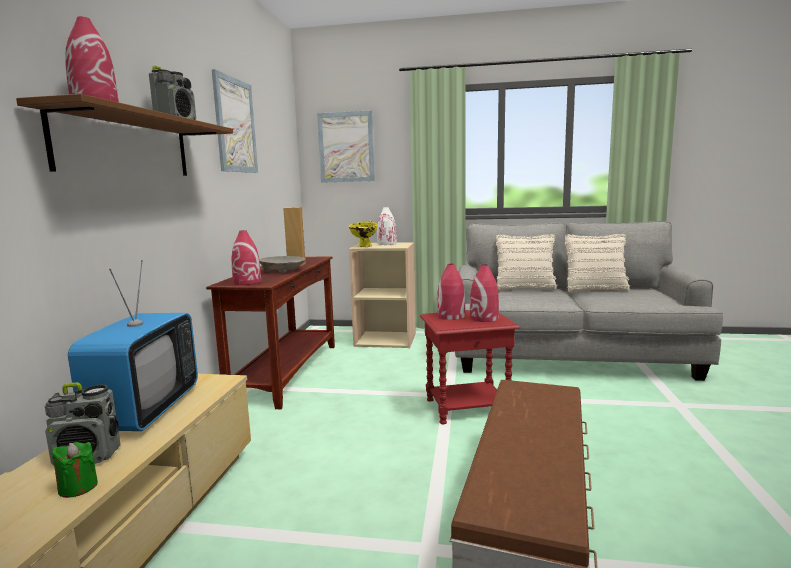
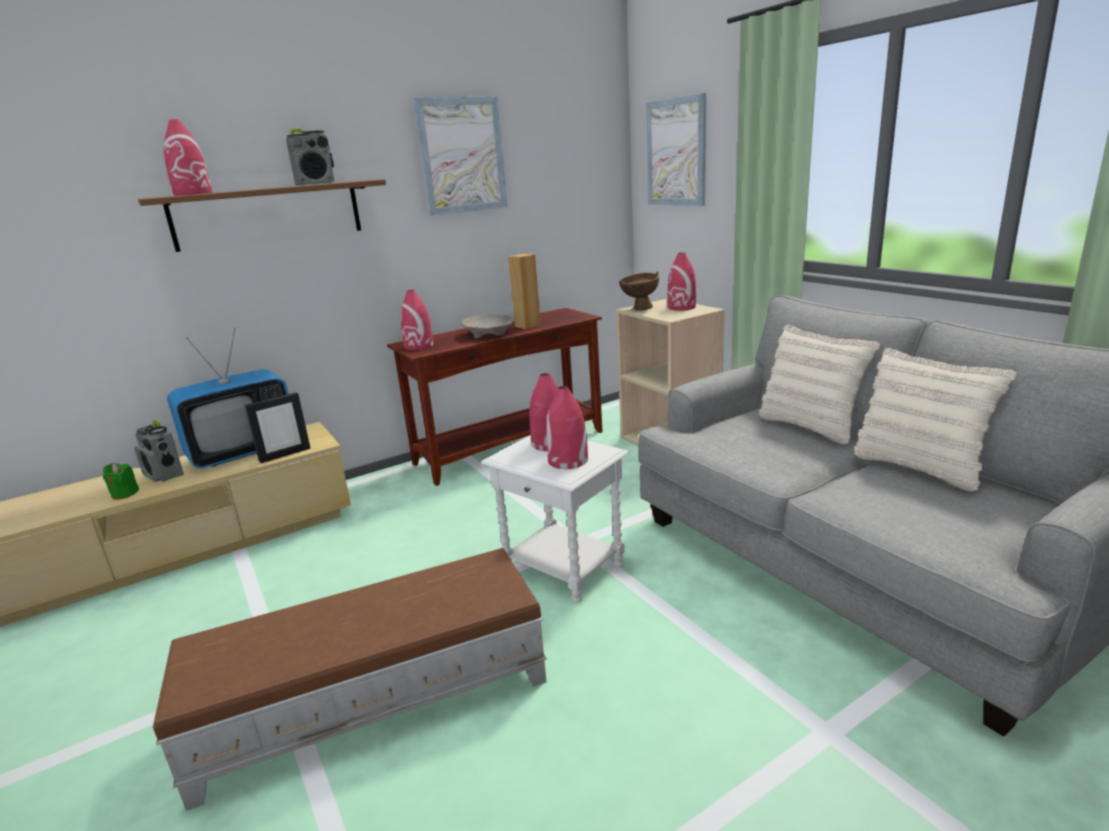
camera: 50 degrees right, 10 degrees up
(207, 396) = (285, 454): none -> picture frame
(363, 246) = (639, 309): yellow bowl -> brown bowl
(387, 244) = (681, 307): white vase -> red vase
(466, 407) = (564, 565): red side table -> white side table

